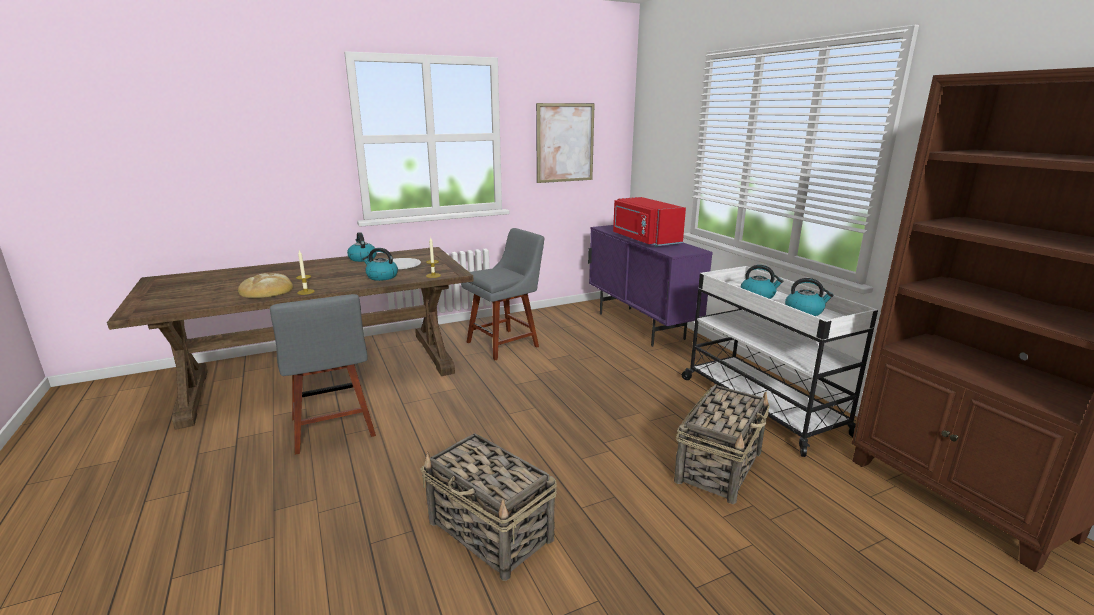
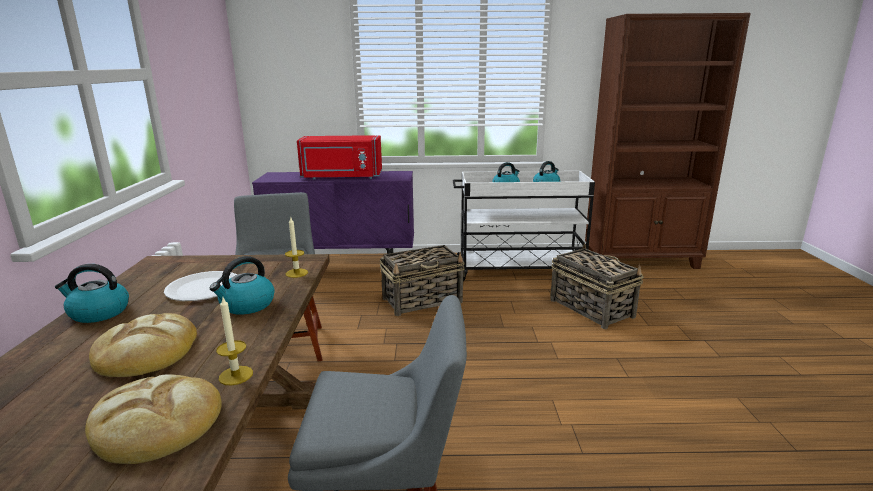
camera: 65 degrees left, 0 degrees up
(326, 274) = (147, 351): none -> bread
(491, 532) = (656, 432): basket -> basket (423, 300)
(565, 143) = (199, 82): picture -> none

